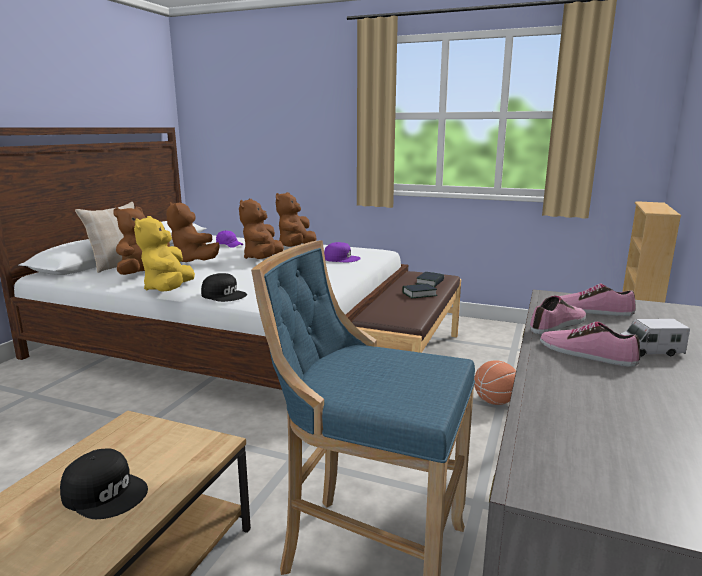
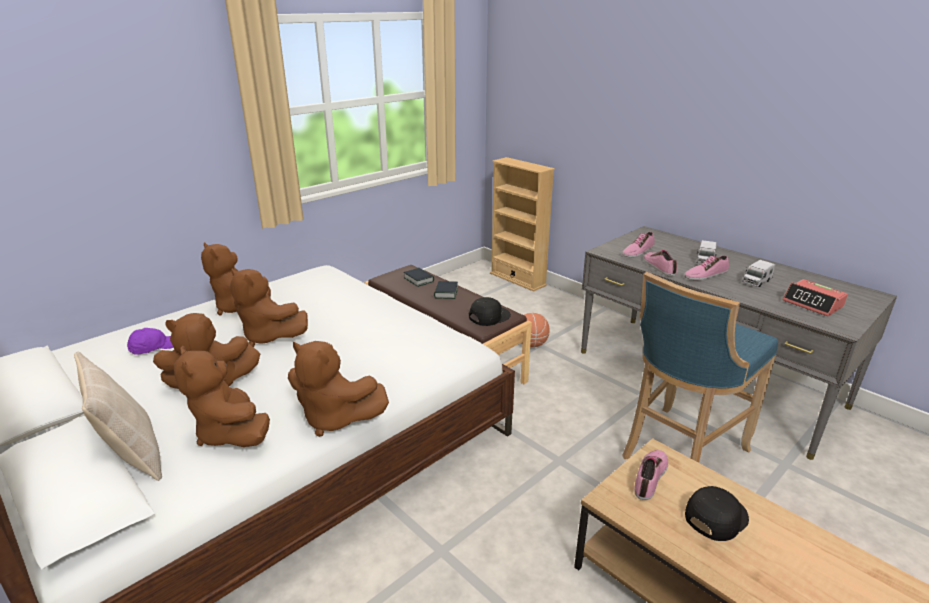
camera: 65 degrees left, 10 degrees up
(168, 290) = (335, 418): yellow plush toy -> brown plush toy
(169, 443) = (650, 477): none -> shoe
(224, 295) = (398, 382): black cap -> black cap (489, 316)
(341, 258) = (331, 294): purple cap -> none
(620, 451) = (813, 304): none -> alarm clock
(635, 393) = (756, 281): none -> toy truck

